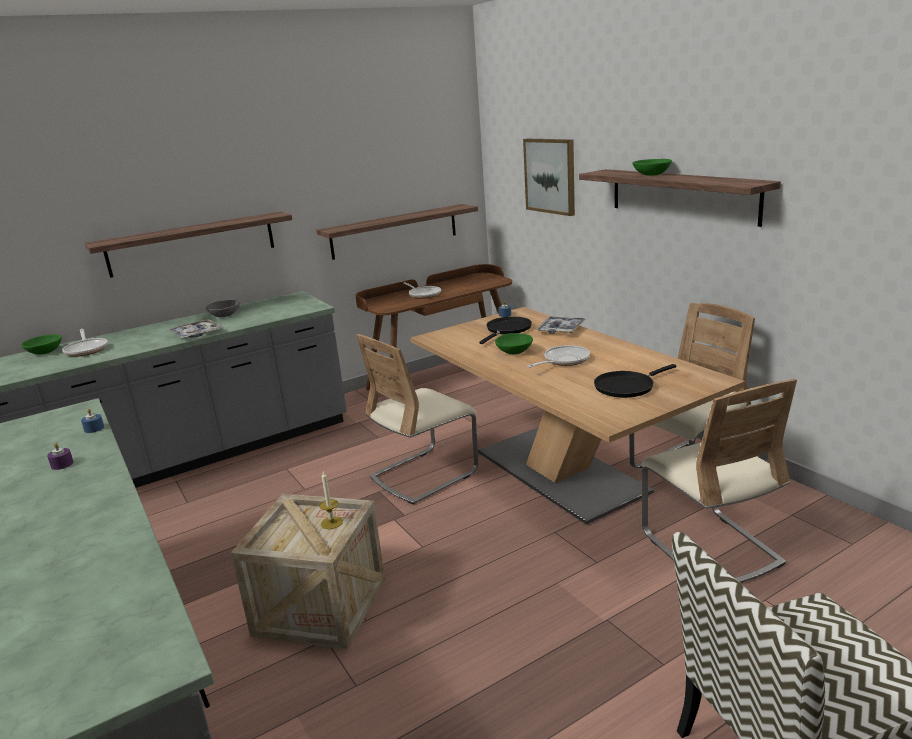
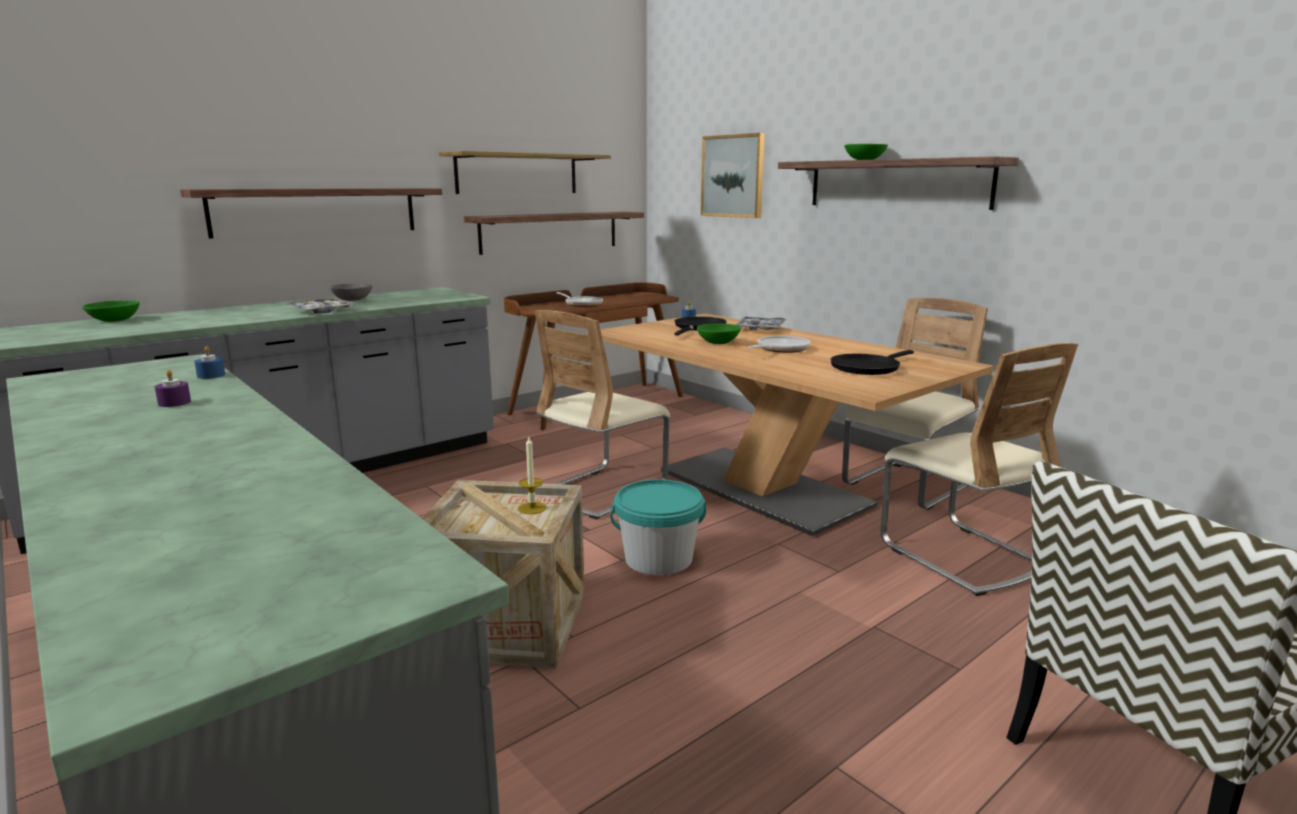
camera: 10 degrees left, 5 degrees down
(87, 349) = (174, 319): frying pan -> none
(361, 186) = (517, 174): none -> shelf
(451, 546) = (658, 559): none -> turquoise bucket

